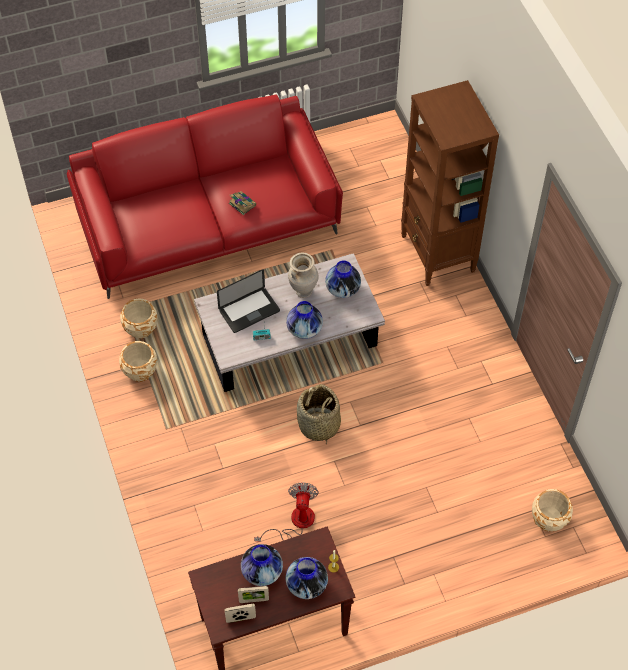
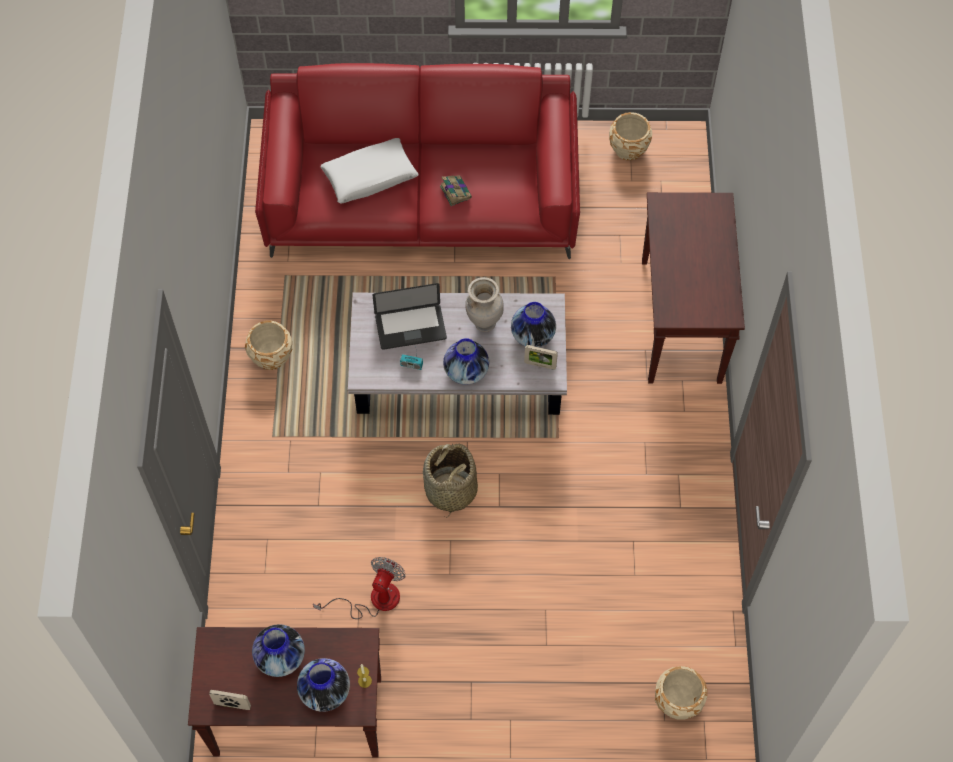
camera: 20 degrees right, 5 degrees up
(140, 328) = (293, 305): beige planter -> beige planter (628, 148)
(172, 212) = (370, 177): none -> white pillow
(254, 600) = (256, 688): picture frame -> picture frame (540, 365)
(437, 254) = (681, 322): brown bookcase -> brown console table

